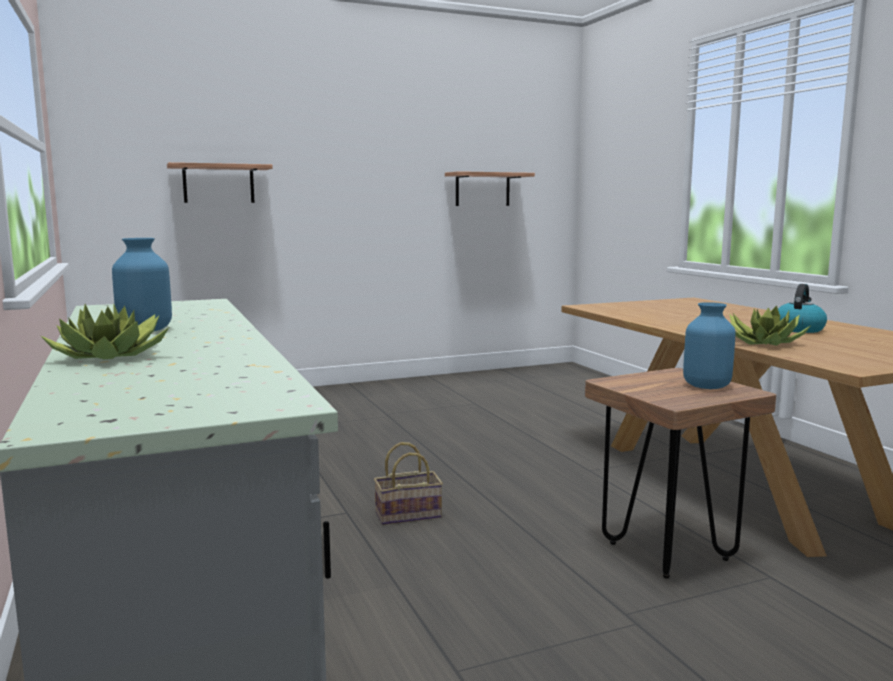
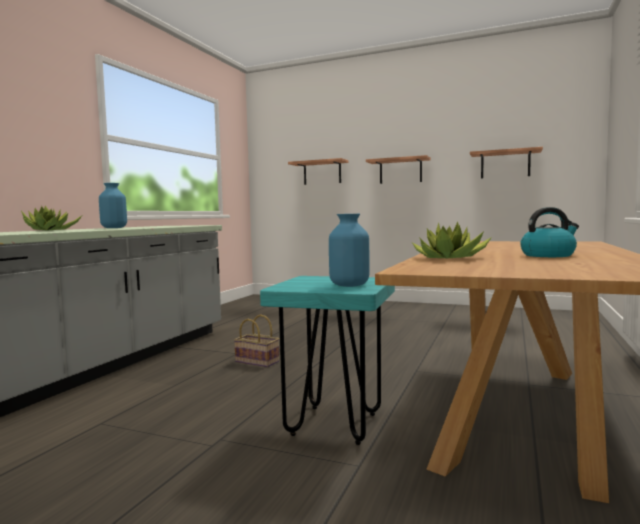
camera: 45 degrees right, 5 degrees down
(350, 189) = (400, 171): none -> shelf
(667, 551) = (334, 424): brown stool -> turquoise stool

